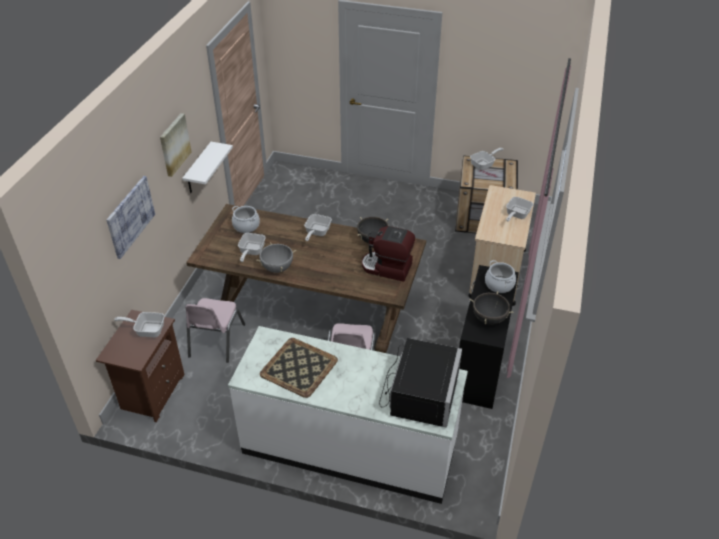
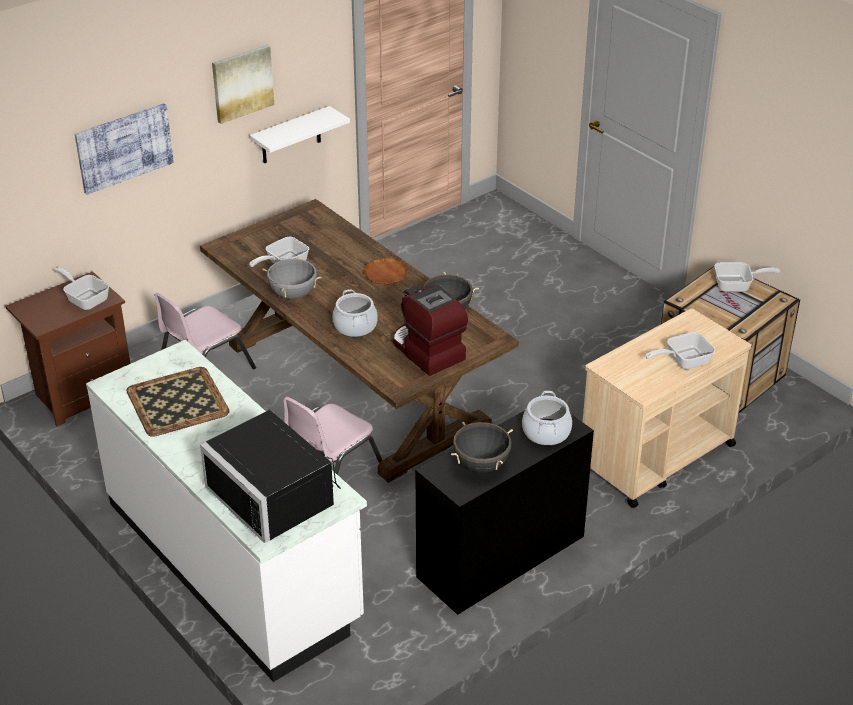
camera: 35 degrees right, 5 degrees down
(246, 226) = (310, 233): cooking pot -> cooking pot (355, 326)
(316, 233) = (385, 274): frying pan -> brown plate
(419, 393) = (277, 495): black microwave -> black microwave turned 90 degrees clockwise

